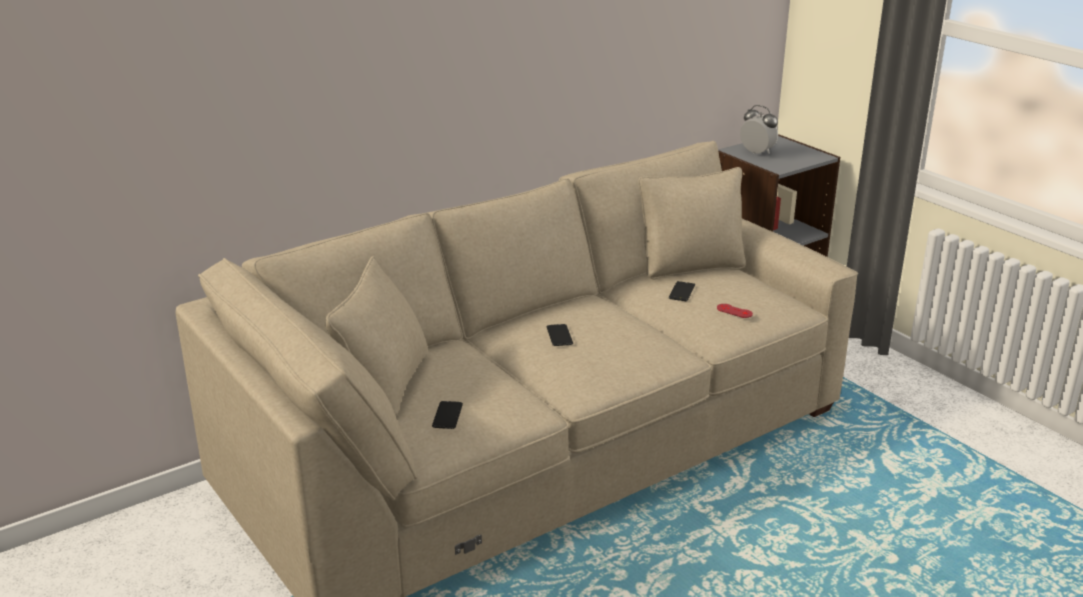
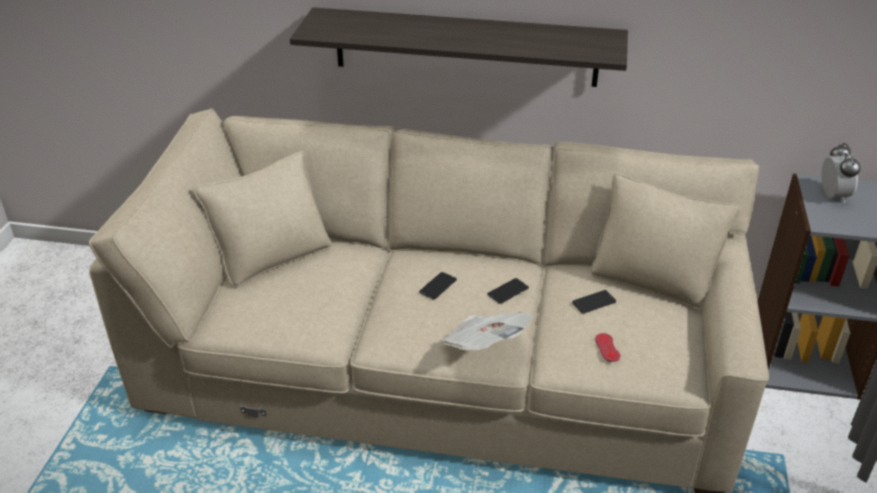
camera: 45 degrees right, 10 degrees up
(447, 415) = (263, 306): phone -> phone (508, 291)
(458, 111) = (465, 47): none -> shelf
(659, 351) = (485, 346): none -> newspaper

